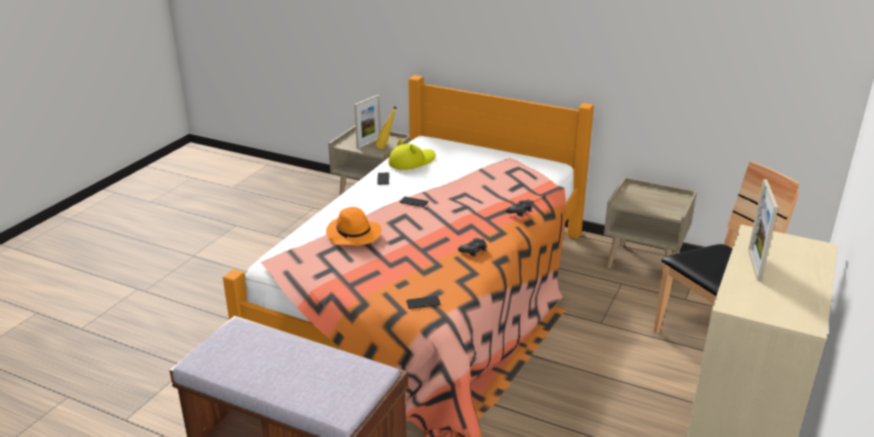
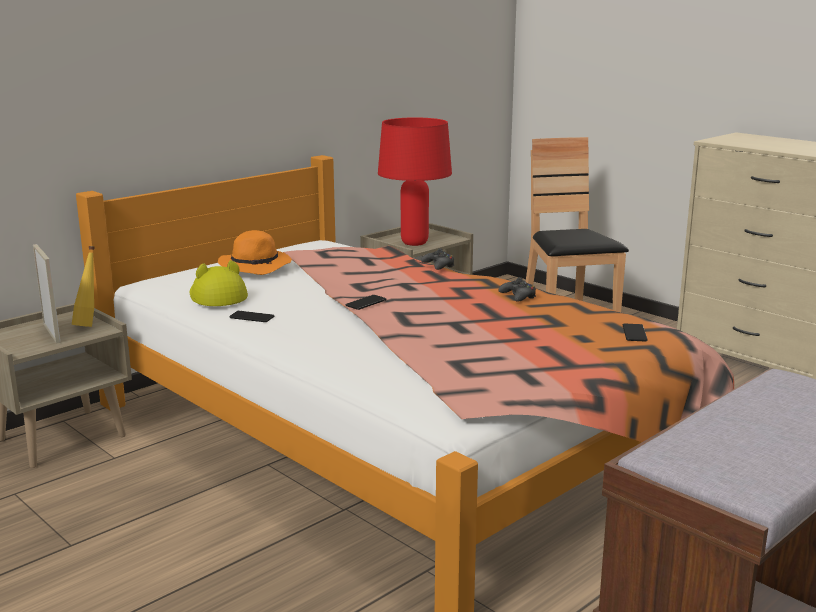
camera: 70 degrees left, 10 degrees down
(354, 234) = (431, 345): orange hat -> orange hat (256, 265)
(639, 200) = (414, 243): none -> red table lamp
(754, 265) = (772, 146): picture frame -> none

